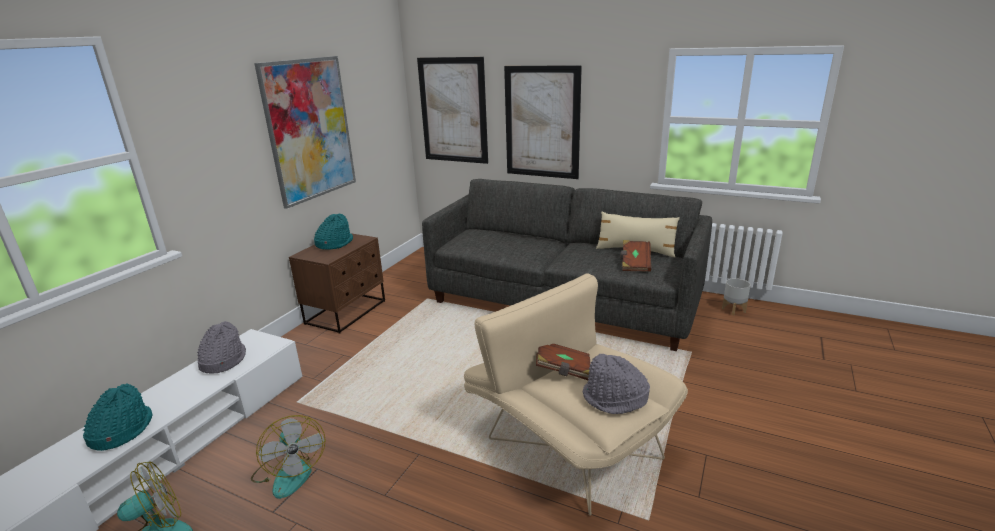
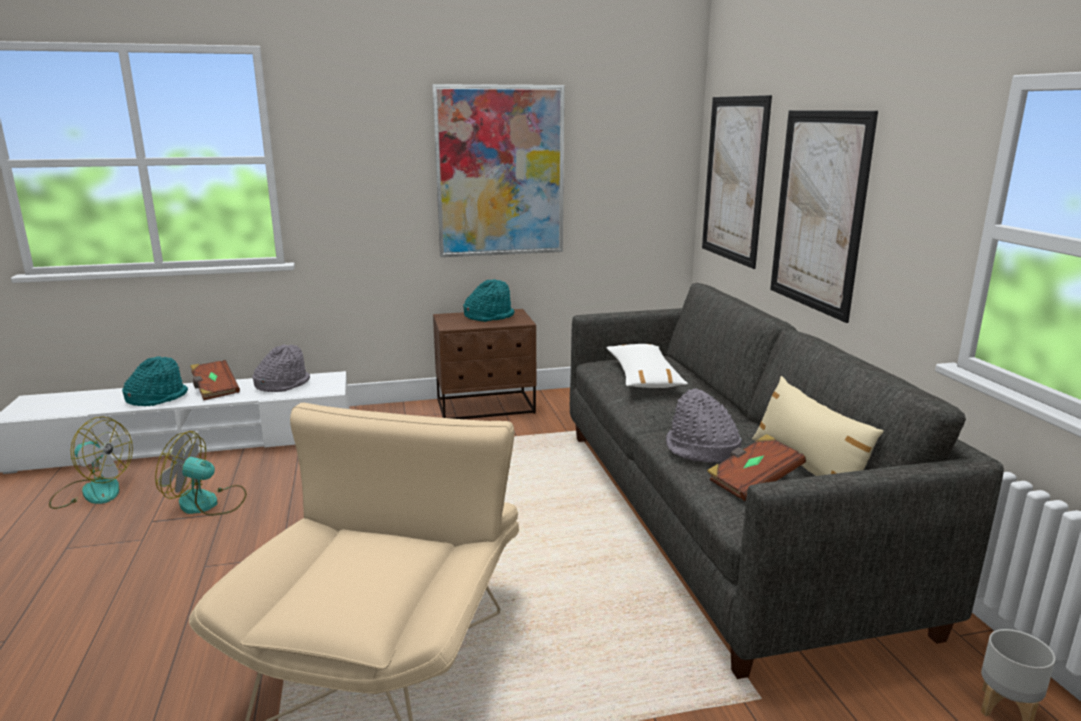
camera: 50 degrees right, 5 degrees down
(290, 472) = (208, 503): fan -> fan turned 75 degrees clockwise
(491, 243) = (643, 377): none -> white pillow
(563, 370) = (387, 537): brown book -> brown book (215, 390)
(615, 399) = (347, 598): grey hat -> grey hat (700, 450)

